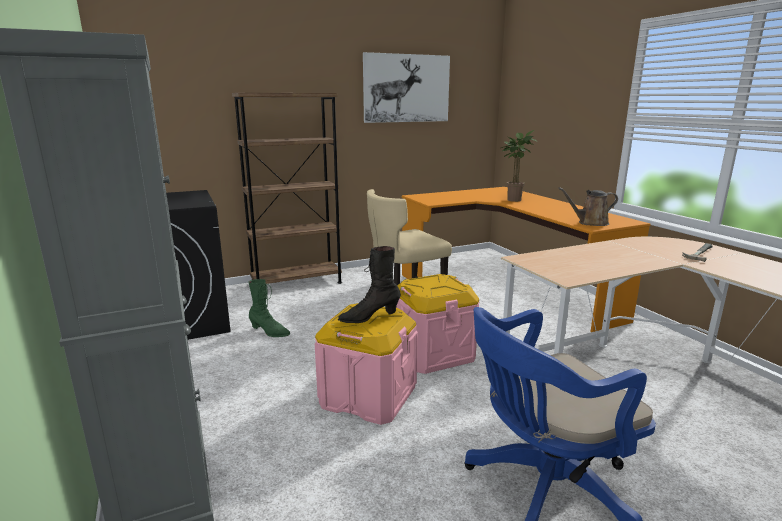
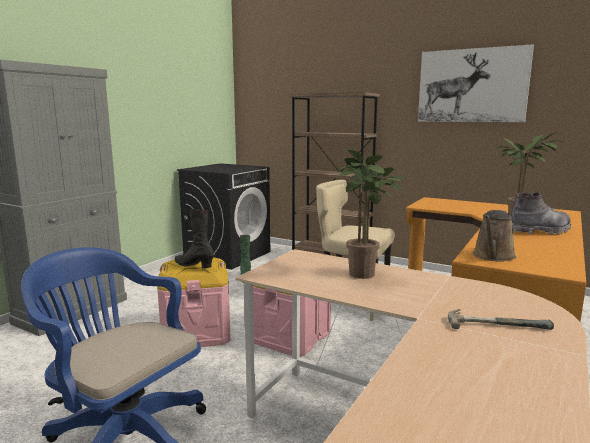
camera: 55 degrees right, 5 degrees down
(543, 203) = (539, 231): none -> grey boot
(590, 223) = (493, 256): brown watering can -> brown watering can turned 105 degrees counterclockwise
(593, 255) = (364, 275): none -> potted plant

